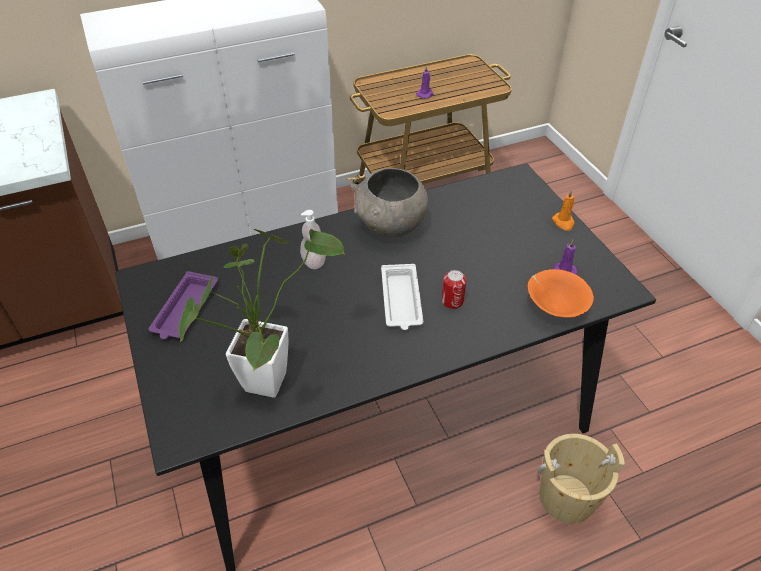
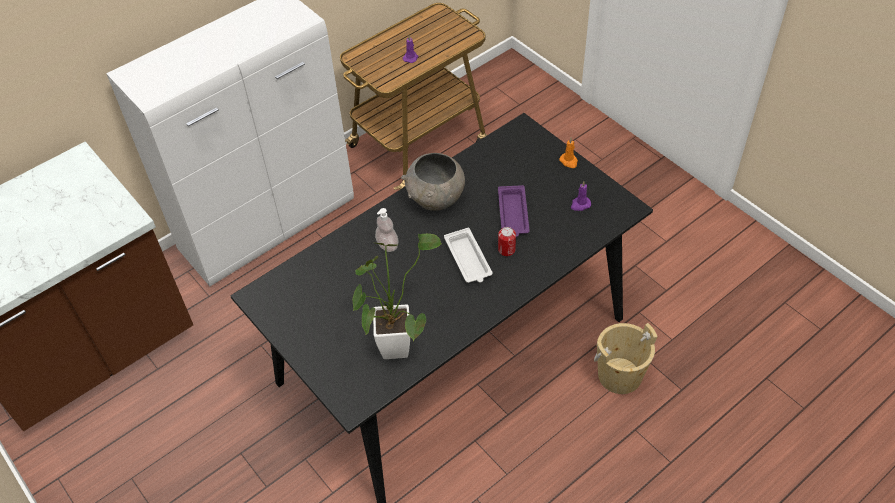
camera: 15 degrees left, 5 degrees up
(185, 310) = (305, 311): purple tray -> purple tray (513, 214)
(554, 307) = (582, 235): orange bowl -> none

